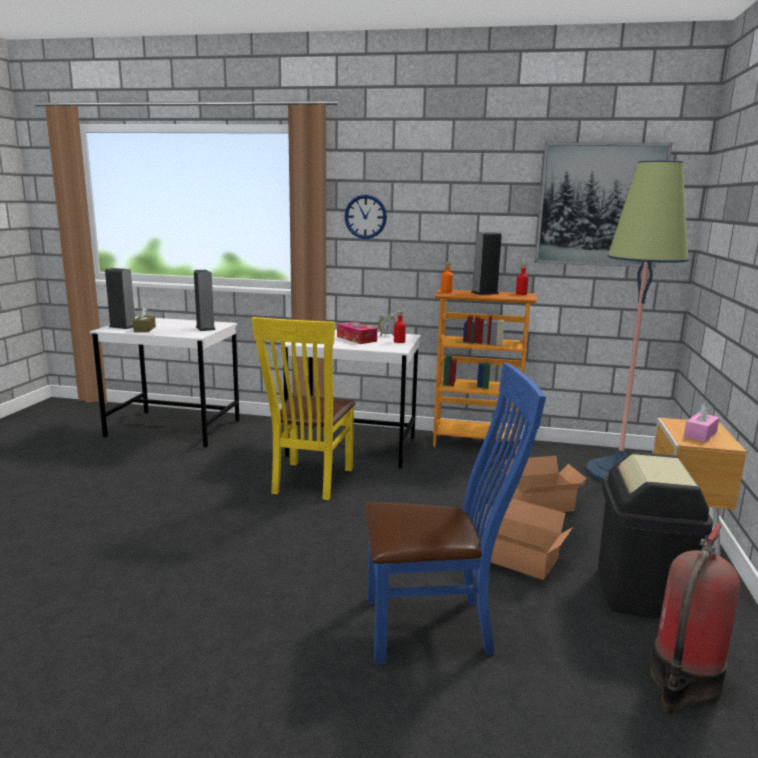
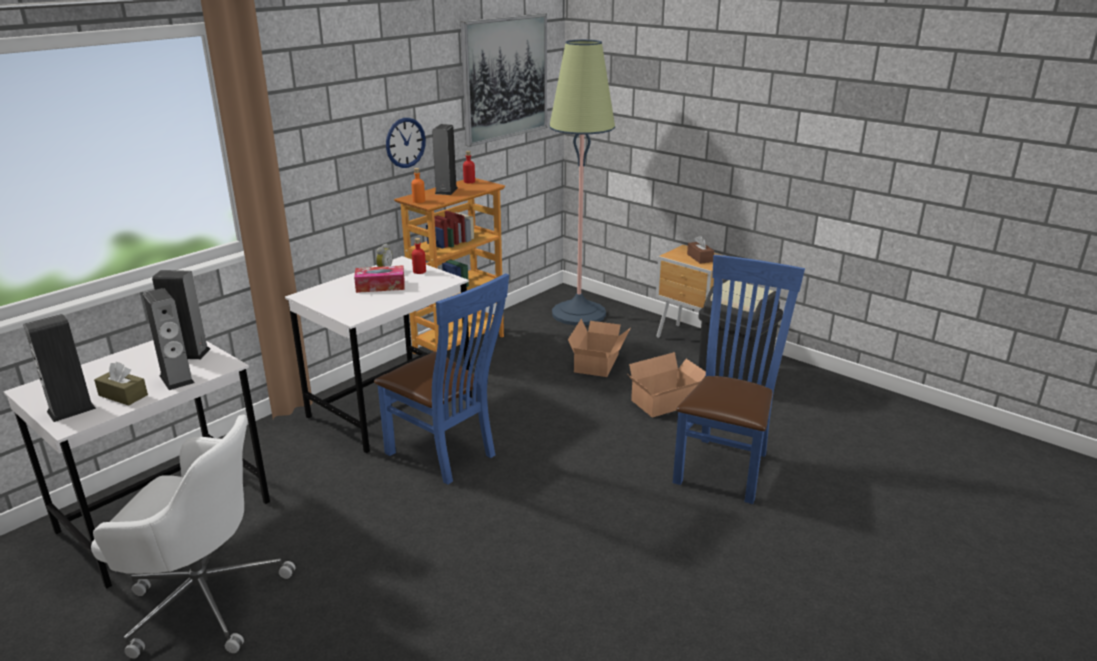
camera: 60 degrees left, 10 degrees up
(103, 460) = (203, 598): none -> white office chair
(171, 332) = (177, 379): none -> speaker
(309, 482) = (446, 455): yellow chair -> blue chair
(365, 216) = (305, 135): wall clock -> wall clock (405, 142)
(683, 683) = (820, 405): fire extinguisher -> none
(700, 434) = (699, 258): pink tissue box -> brown tissue box

